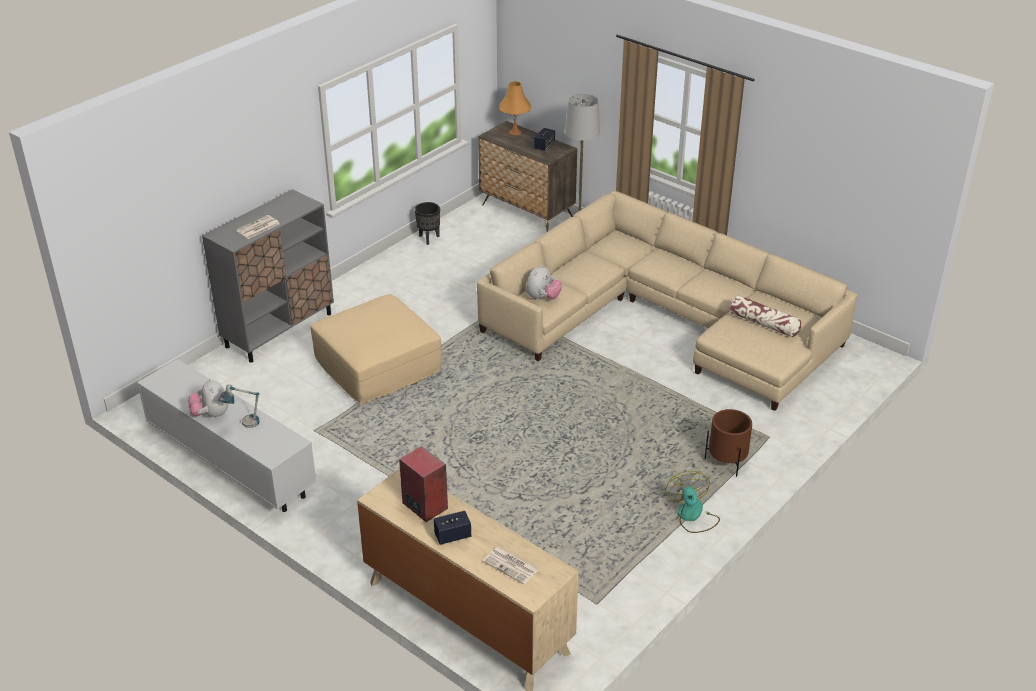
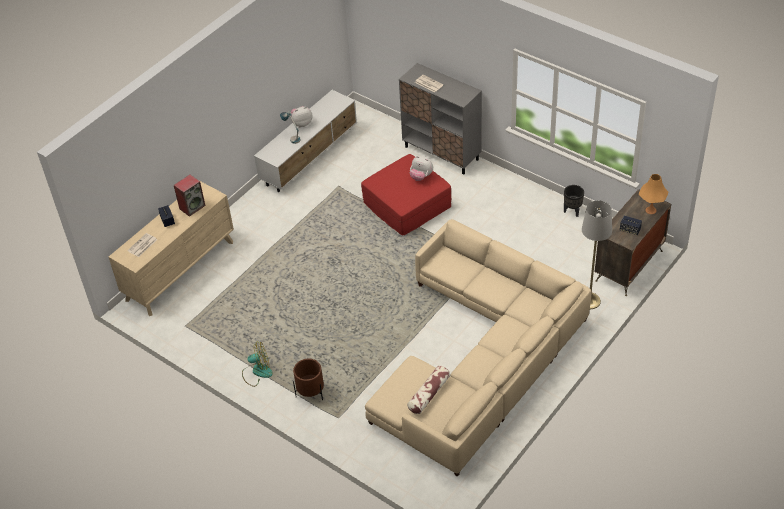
camera: 90 degrees right, 10 degrees up
(377, 365) = (406, 204): beige ottoman -> red ottoman
(543, 298) = (450, 263): plush toy -> plush toy (421, 177)

